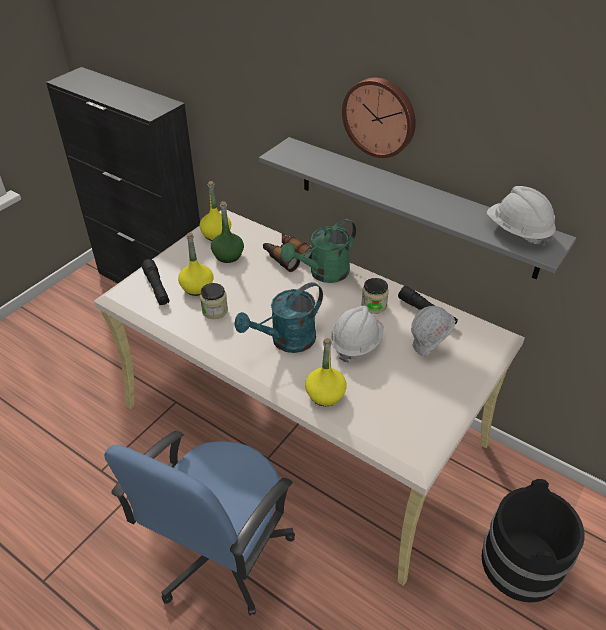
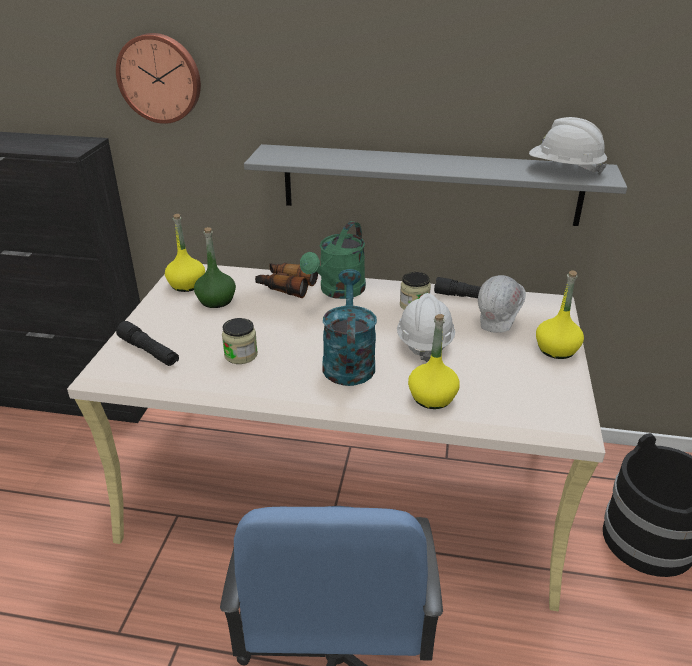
camera: 25 degrees left, 10 degrees down
(197, 287) = (201, 338): yellow bottle -> yellow bottle (556, 349)
(286, 341) = (348, 361): turquoise watering can -> turquoise watering can turned 150 degrees clockwise
(380, 117) = (380, 88): wall clock -> wall clock (160, 78)

